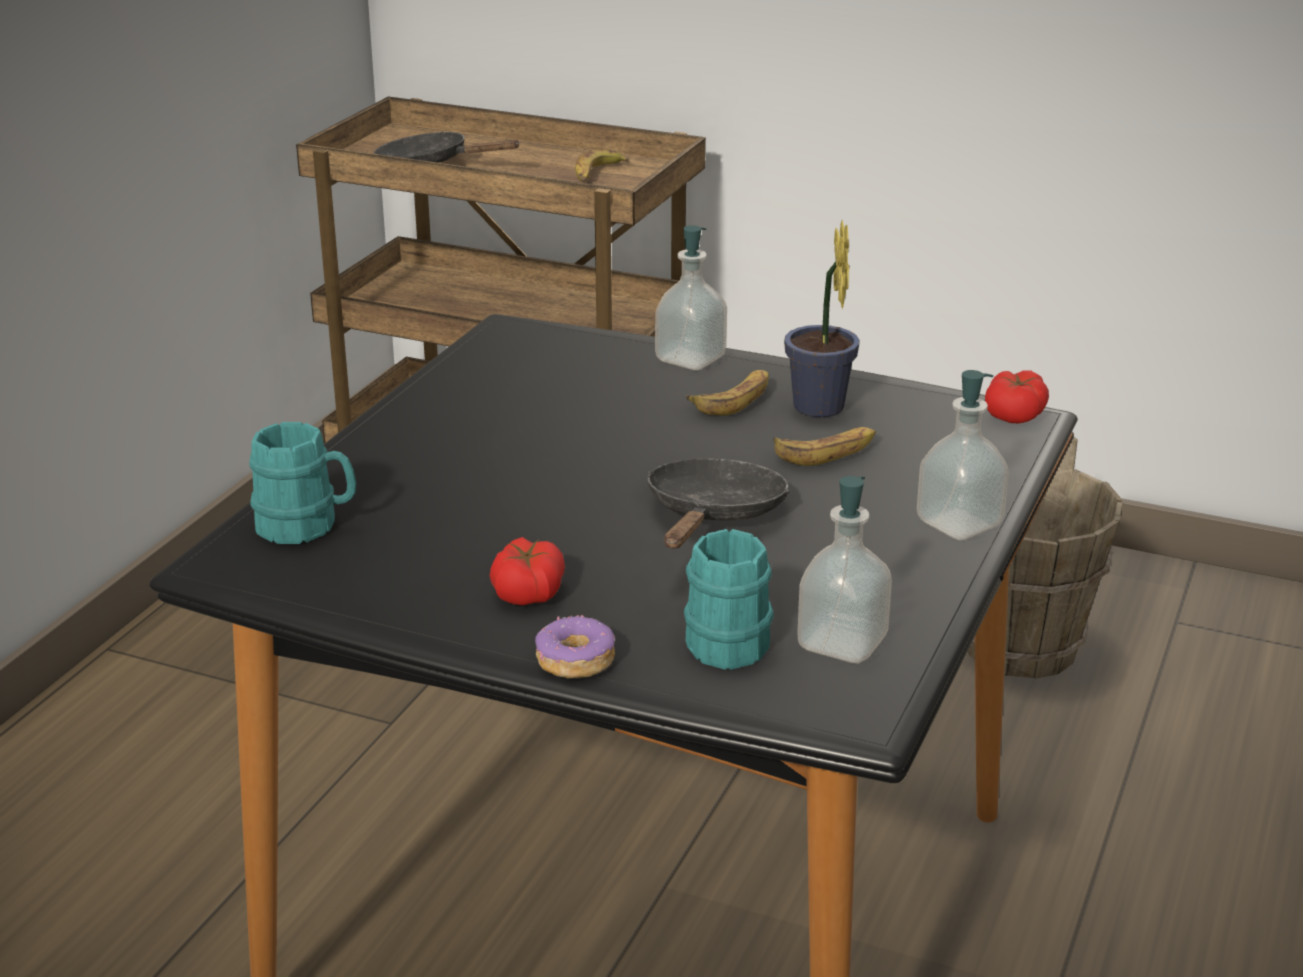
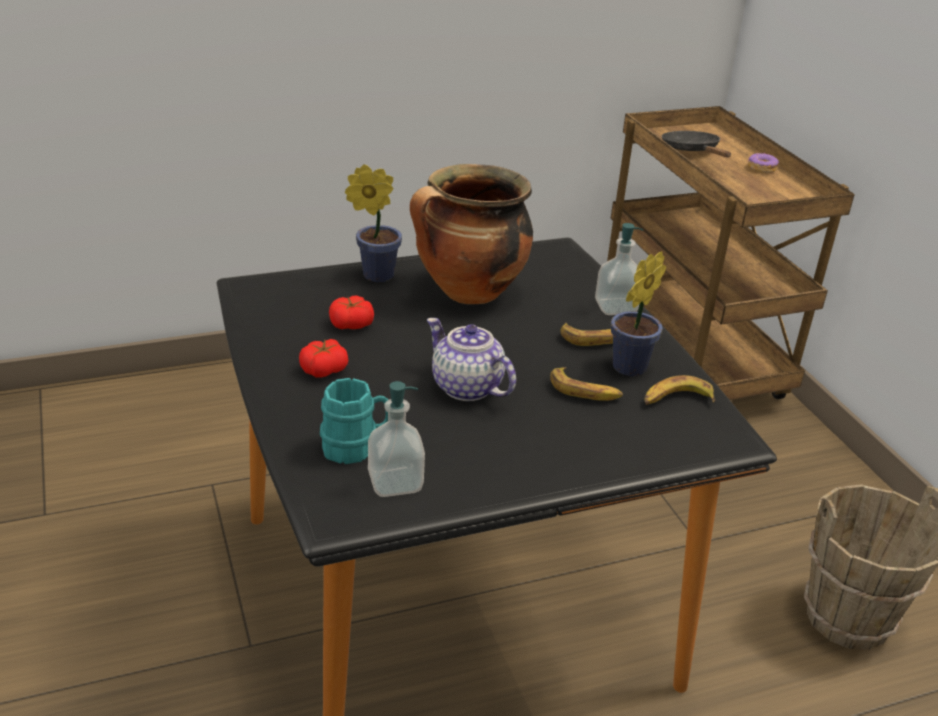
camera: 45 degrees right, 5 degrees up
(307, 526) = (304, 290): turquoise mug -> none
(358, 464) = (374, 275): none -> potted plant
(513, 425) = (469, 293): none -> cooking pot
(574, 660) = (280, 410): donut -> donut (761, 168)
(597, 174) = (771, 191): banana -> banana (676, 400)
(713, 516) = (465, 387): black frying pan -> teapot
(959, 524) = (573, 468): soap dispenser -> none
(1015, 414) = (732, 434): tomato -> tomato (351, 324)

